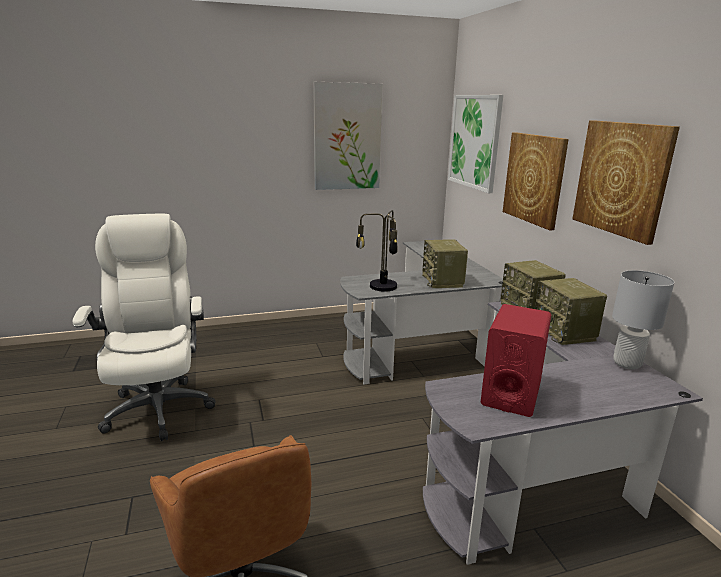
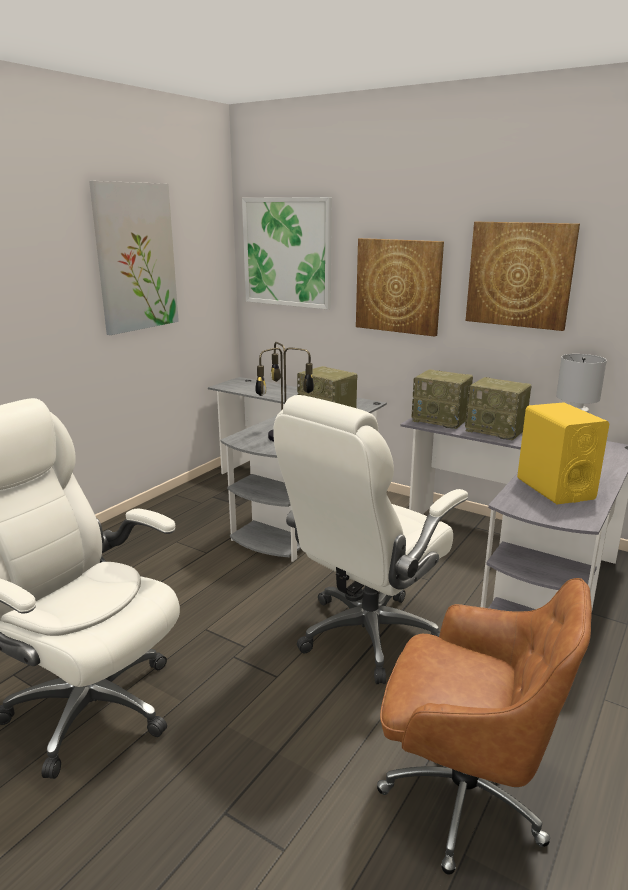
camera: 40 degrees left, 0 degrees up
(337, 453) = (366, 635): none -> white office chair
(511, 394) = (554, 488): red speaker -> yellow speaker

